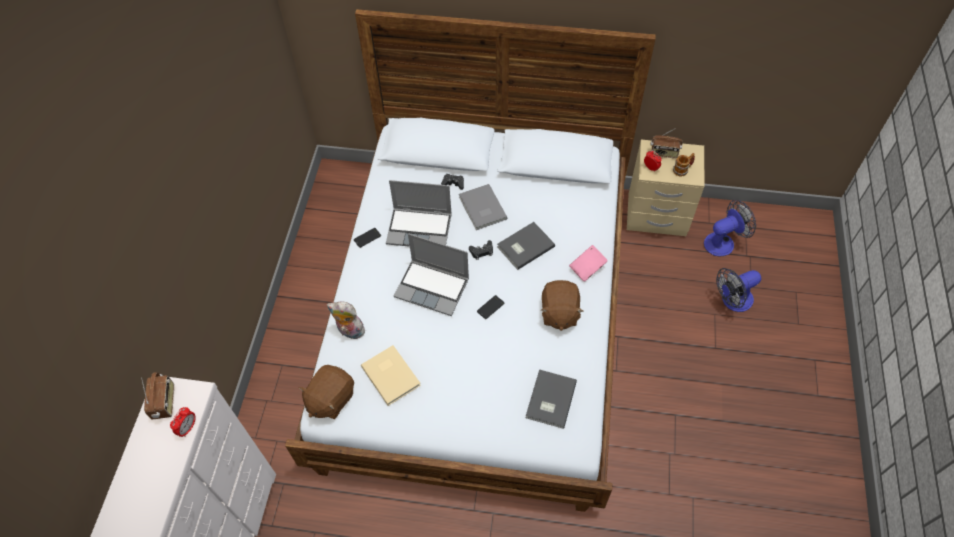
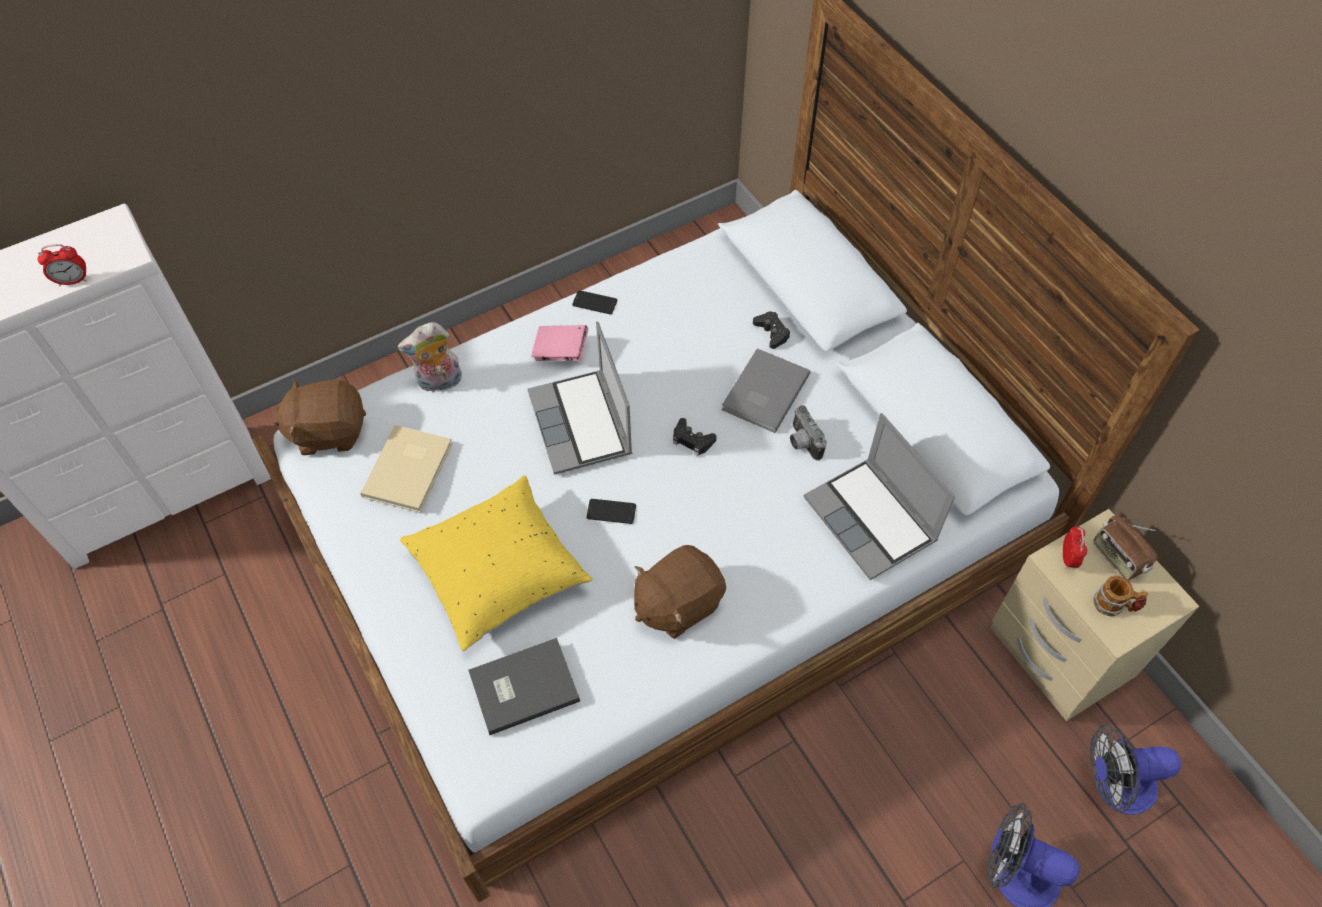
camera: 50 degrees right, 0 degrees up
(164, 402) = (93, 237): radio -> none
(349, 331) = (439, 382): plush toy -> plush toy turned 90 degrees counterclockwise
(420, 228) = (662, 347): laptop -> laptop (872, 520)
(483, 373) = (499, 573): none -> yellow pillow
(520, 213) = (802, 442): none -> camera
(524, 246) = (750, 484): grey book -> none
(587, 268) = (789, 589): pink book -> pink book (561, 352)
(723, 242) = (1114, 786): fan -> fan turned 150 degrees clockwise

